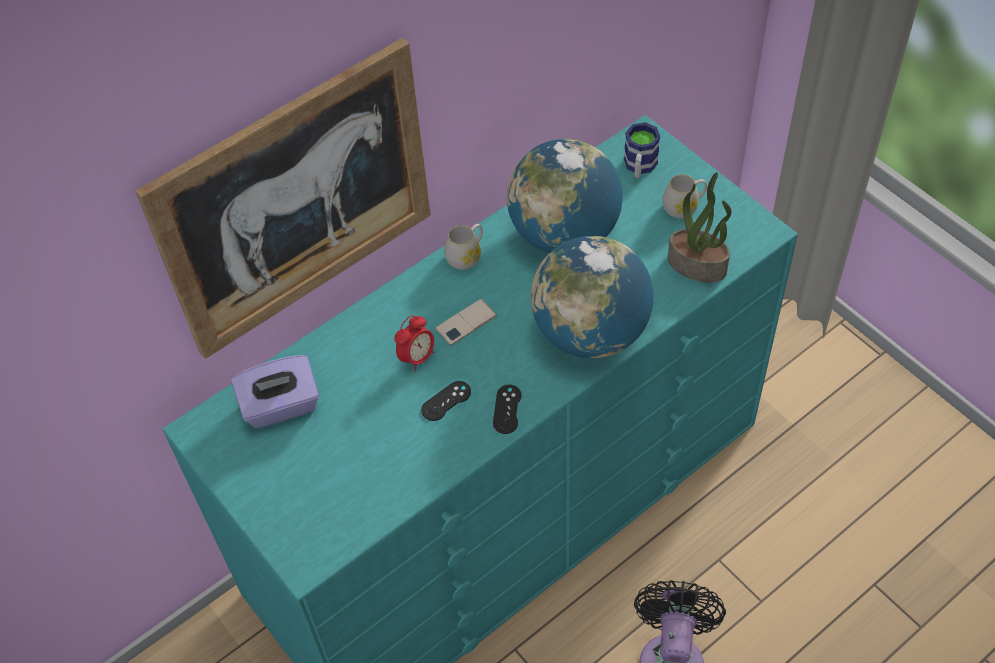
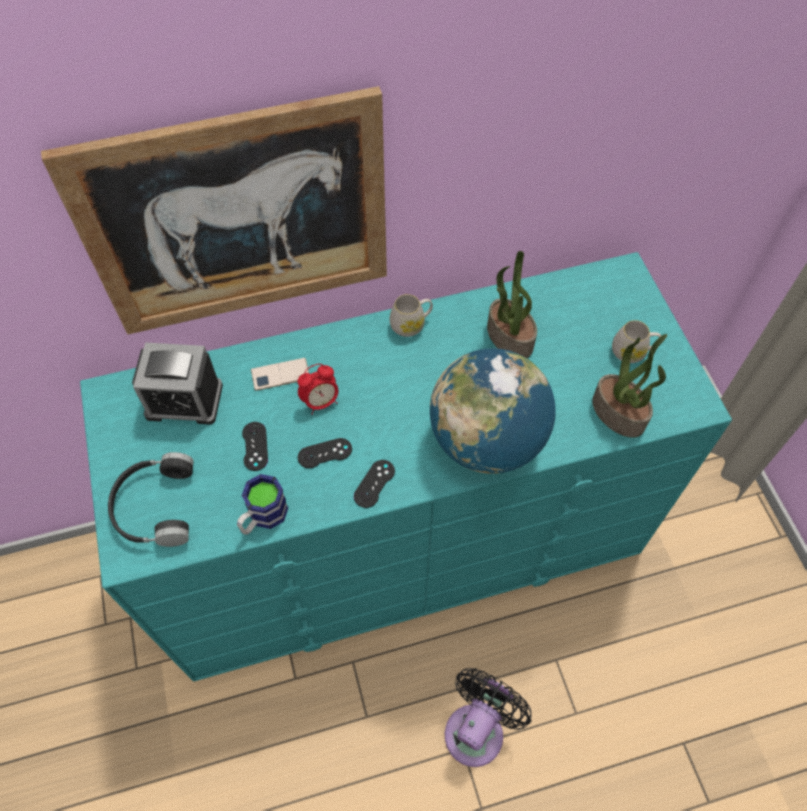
camera: 20 degrees right, 5 degrees up
(281, 406) = (184, 400): purple tissue box -> alarm clock
(307, 511) = (154, 507): none -> black headphones
(375, 420) = (255, 446): none -> black game controller
(466, 322) = (379, 386): phone -> phone (280, 374)
(564, 234) = (508, 337): globe -> potted plant
(639, 167) = (608, 299): mug -> mug (262, 517)

